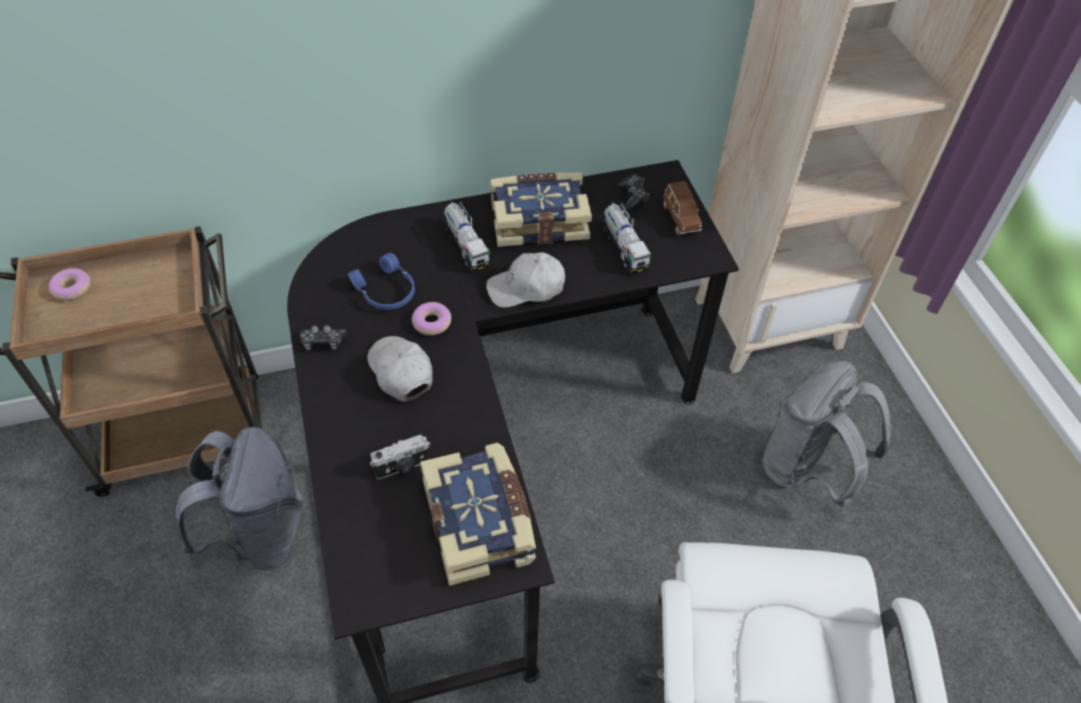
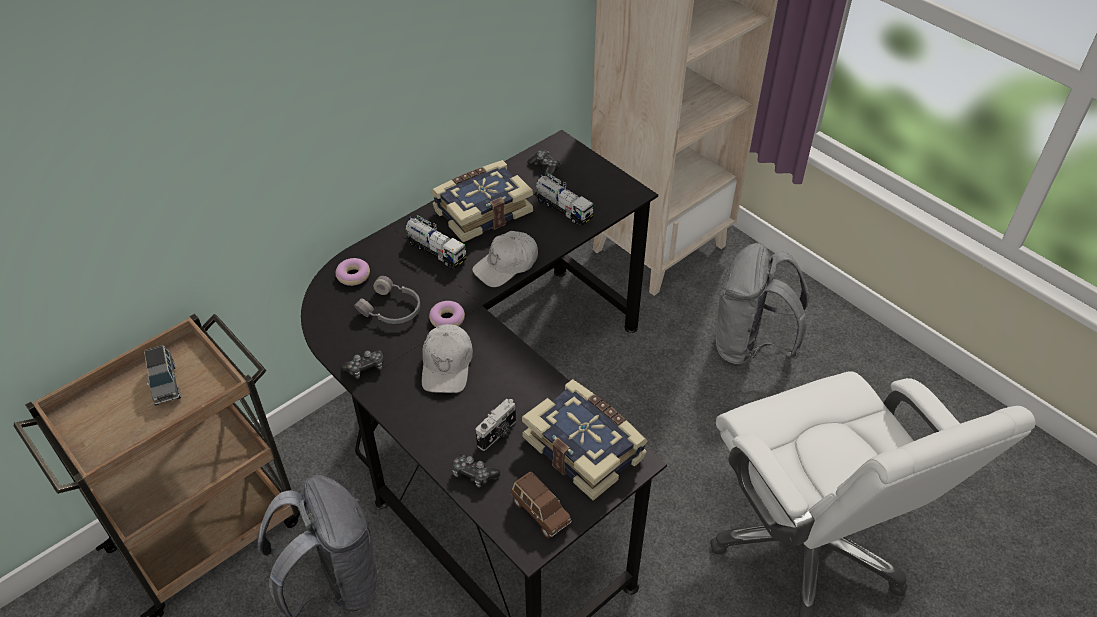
camera: 25 degrees left, 5 degrees down
(72, 288) = (100, 410): donut -> donut (353, 275)
(139, 285) = (165, 384): none -> grey toy car
(352, 500) = (473, 474): none -> game controller
(385, 291) = (391, 310): blue headphones -> grey headphones
(400, 372) = (447, 365): white cap -> white cap turned 120 degrees counterclockwise
(680, 218) = (592, 172): brown toy car -> brown toy car (540, 512)

